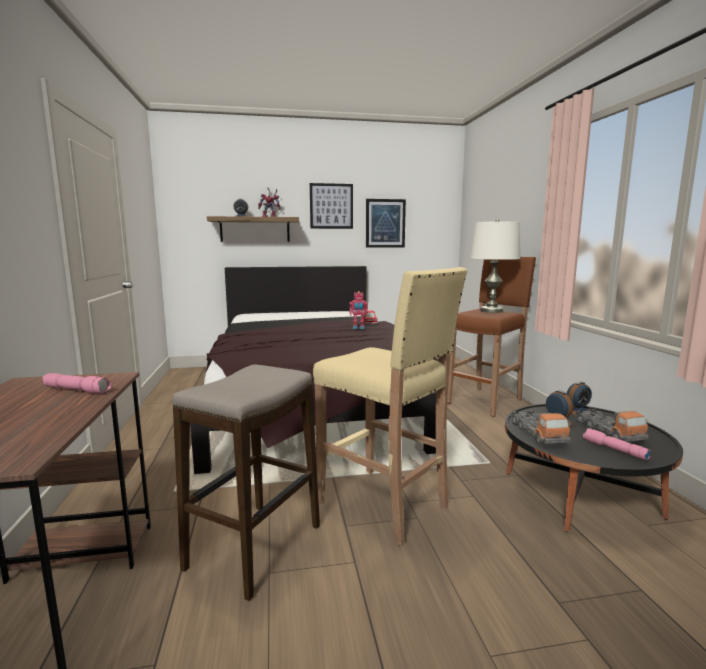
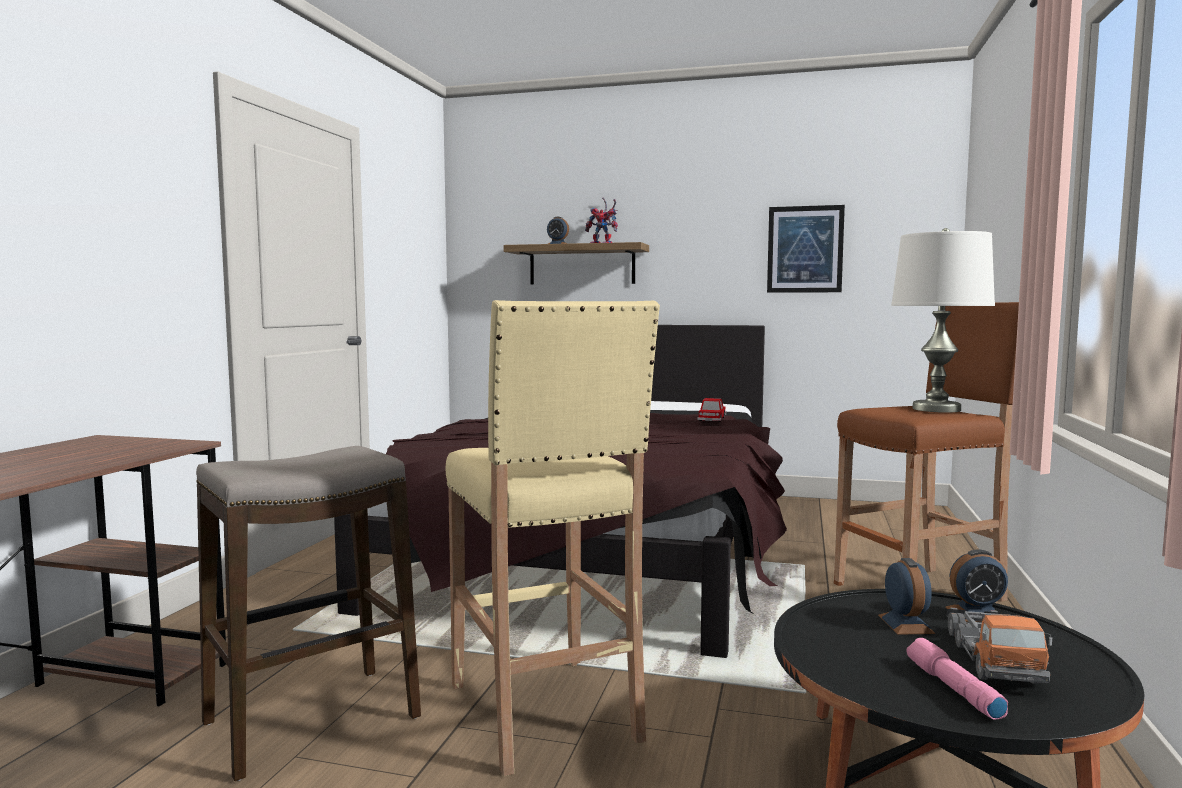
camera: 25 degrees right, 5 degrees down
(78, 390) = (121, 451): pink flashlight -> none
(331, 206) = (707, 223): picture -> none
(358, 328) = (674, 425): toy robot -> none
(537, 434) = (824, 634): toy truck -> none

